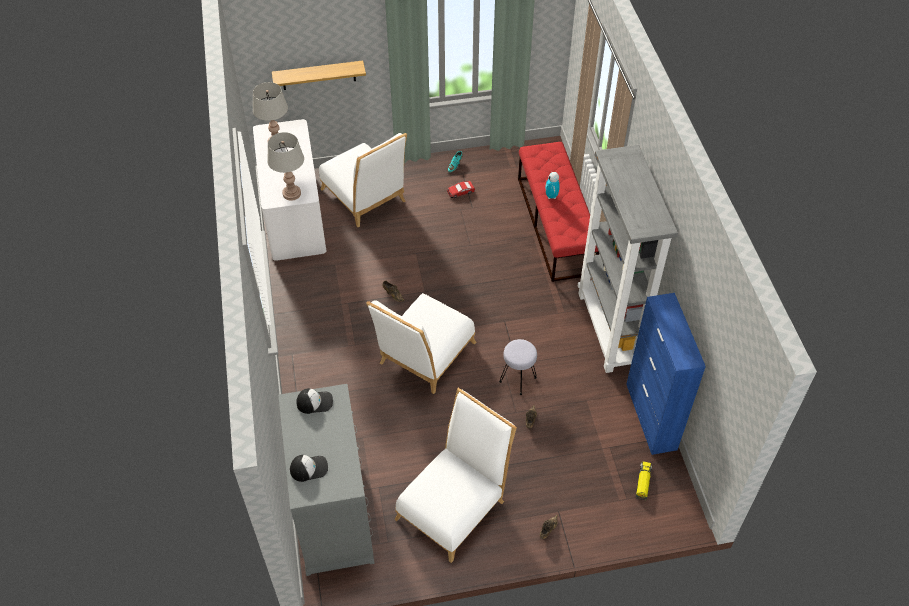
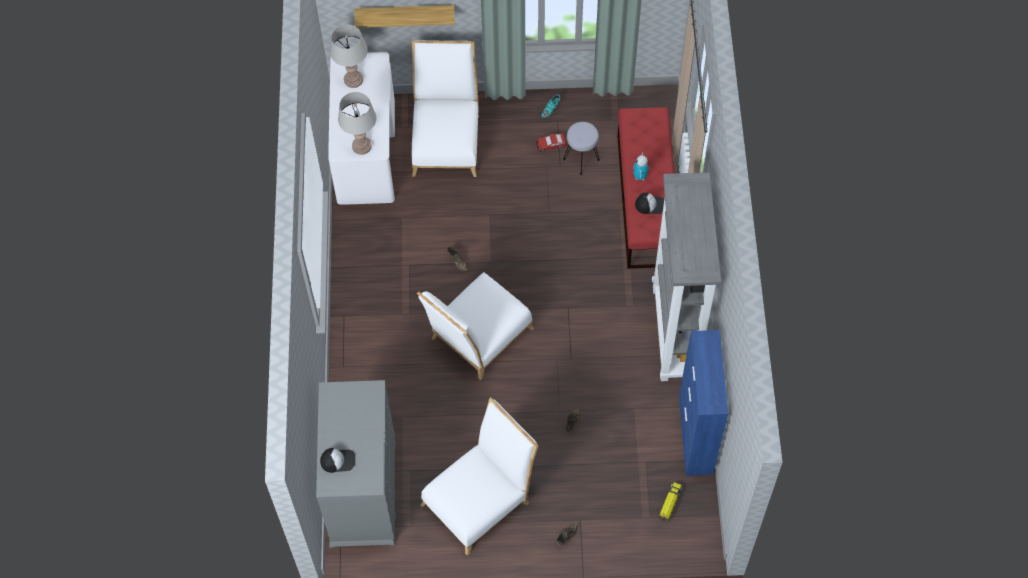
camera: 10 degrees right, 10 degrees up
(315, 402) = (352, 395): cap -> cap (650, 204)
(366, 198) = (446, 139): white chair -> white chair turned 150 degrees counterclockwise
(518, 379) = (569, 375): grey stool -> grey stool (581, 159)

